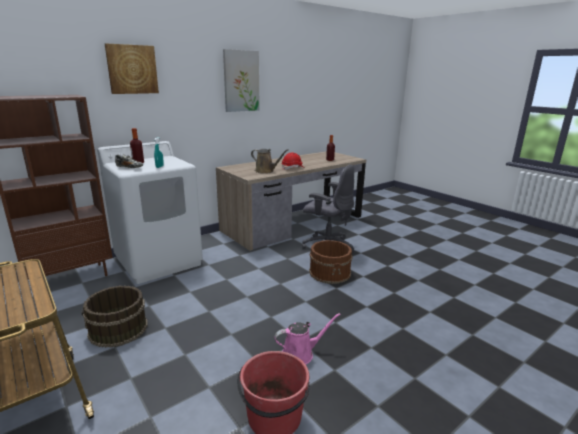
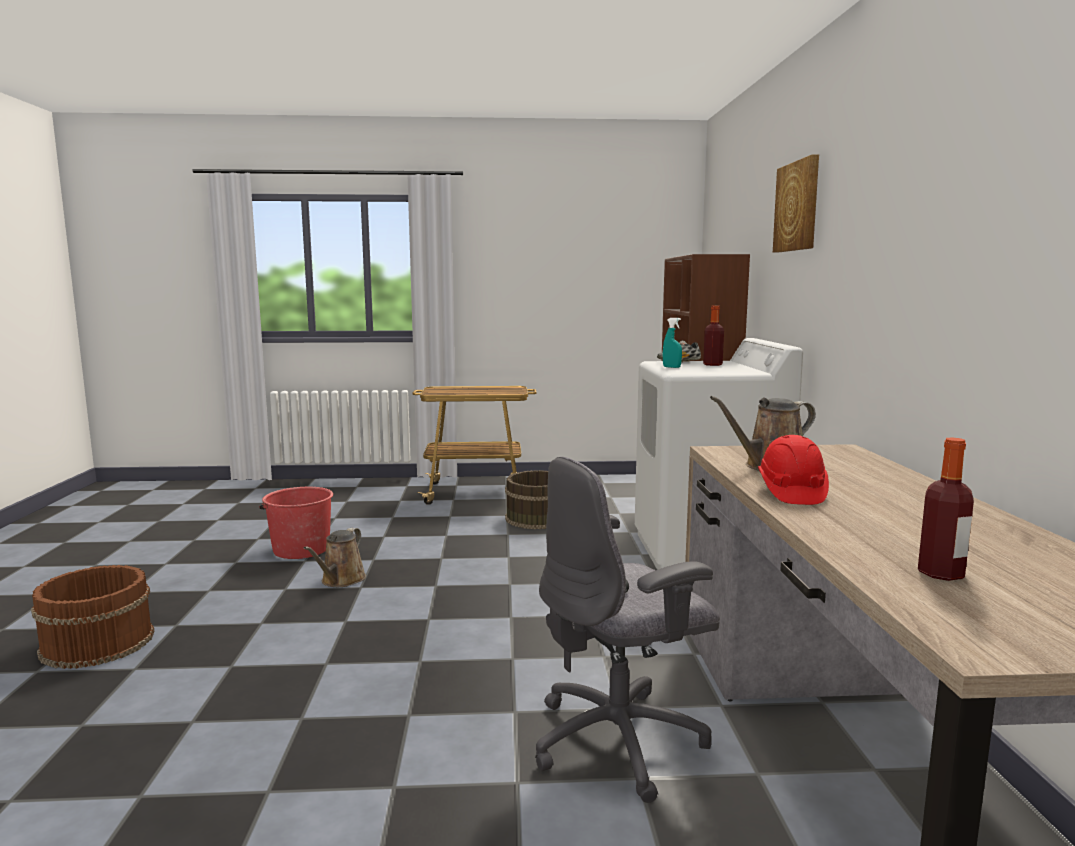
camera: 125 degrees right, 10 degrees down
(241, 81) = (936, 201): picture -> none
(300, 354) = (341, 580): pink watering can -> brown watering can
(330, 272) = (480, 679): brown bucket -> brown bucket (96, 643)

